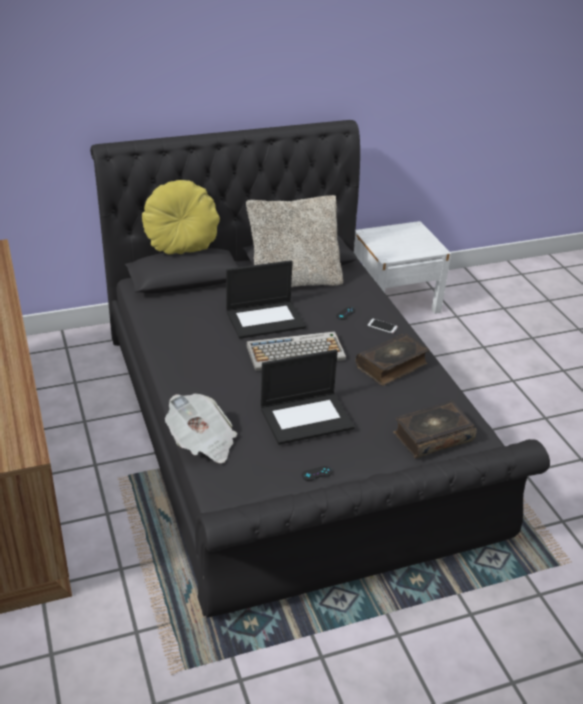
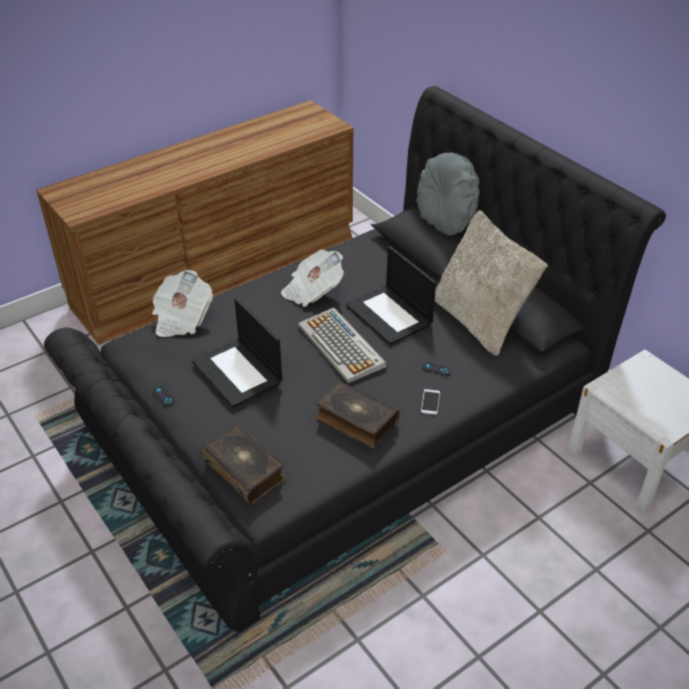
camera: 75 degrees right, 5 degrees up
(182, 248) = (445, 223): yellow pillow -> grey pillow
(205, 352) = (312, 291): none -> newspaper

